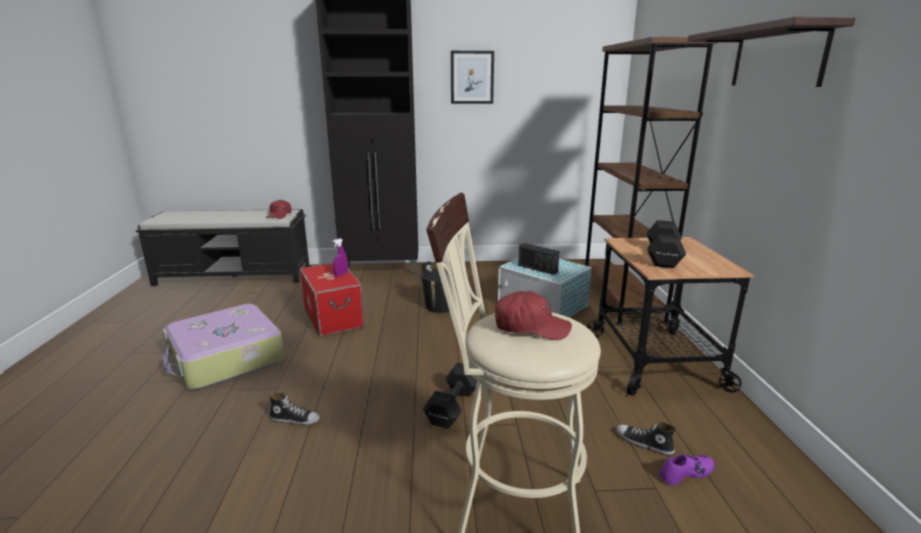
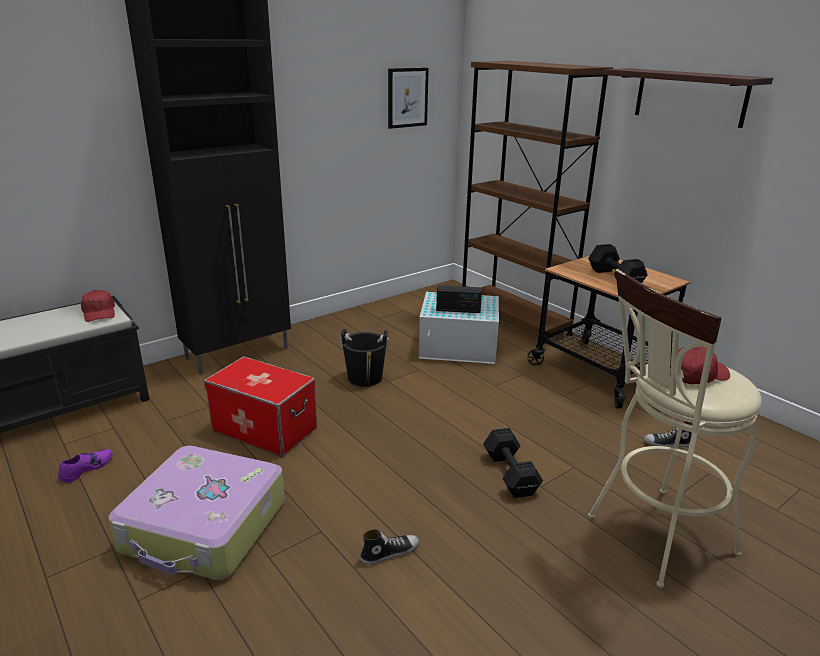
camera: 35 degrees left, 5 degrees up
(341, 275) = (272, 373): purple spray bottle -> none
(472, 77) = (316, 93): picture -> picture (407, 97)
(685, 473) = (711, 454): purple shoe -> purple shoe (86, 468)

